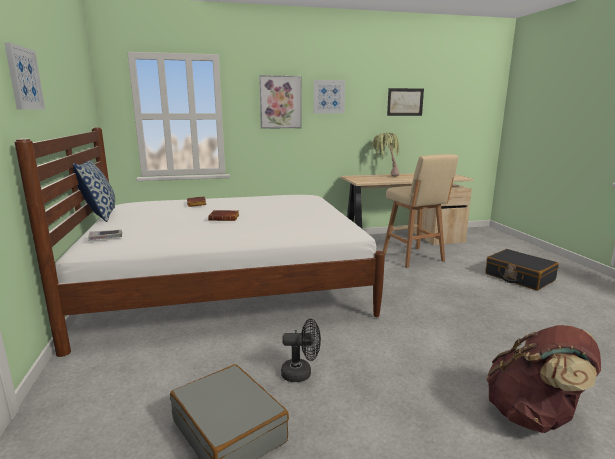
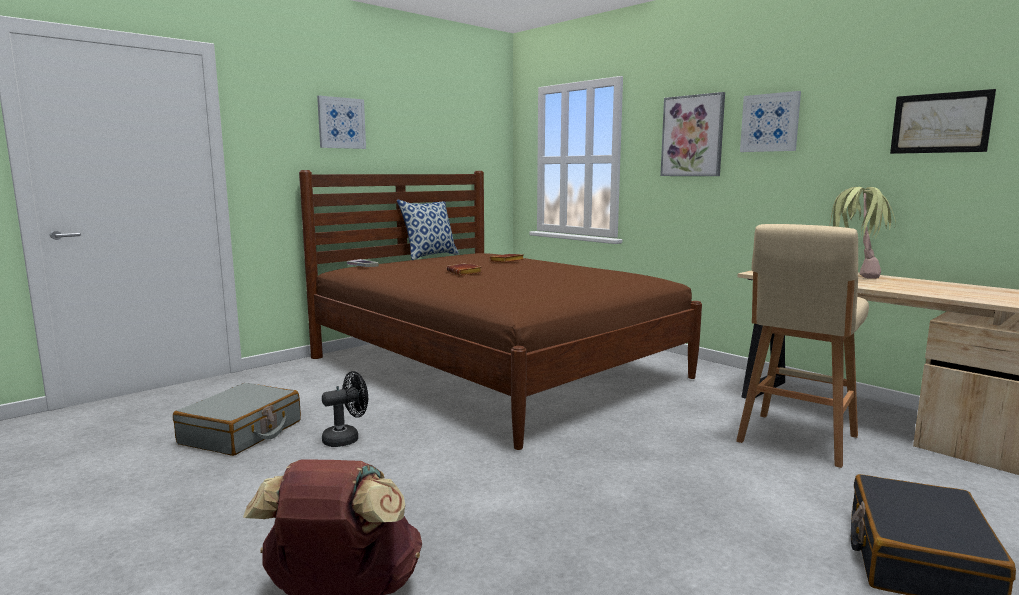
camera: 60 degrees right, 5 degrees down
(228, 288) = (493, 368): white bed -> brown bed
(301, 373) = (346, 438): black fan -> black fan turned 90 degrees counterclockwise

